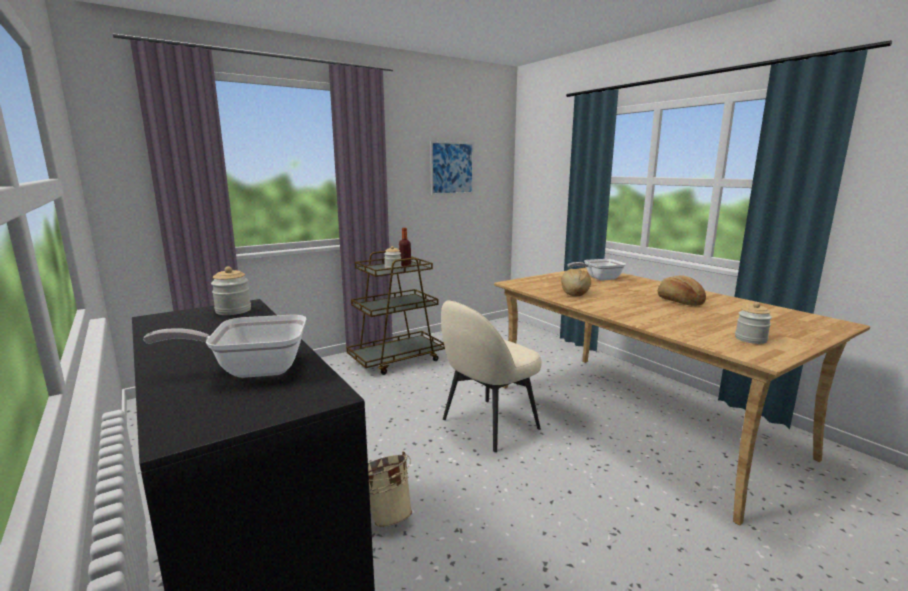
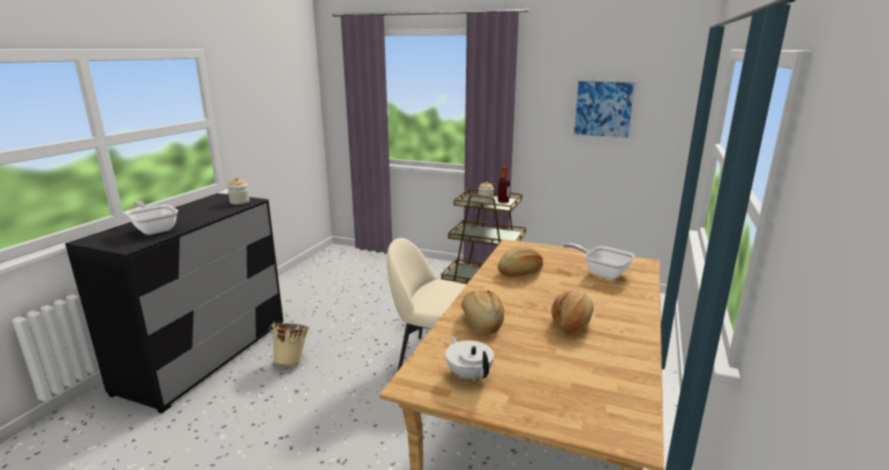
camera: 55 degrees right, 5 degrees up
(660, 319) = (481, 322): none -> bread
(750, 339) = (469, 374): jar -> white teapot

